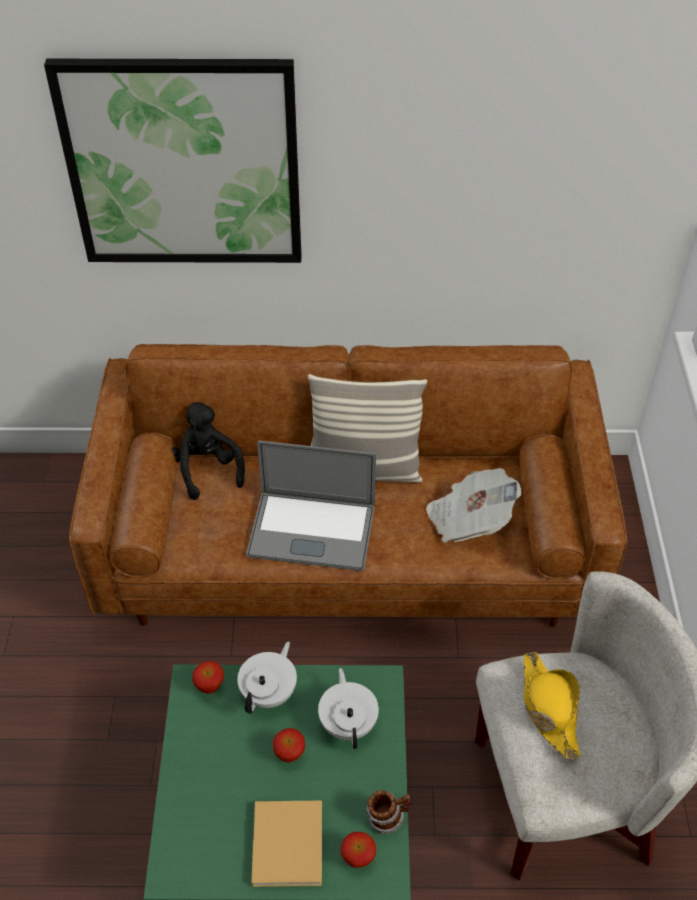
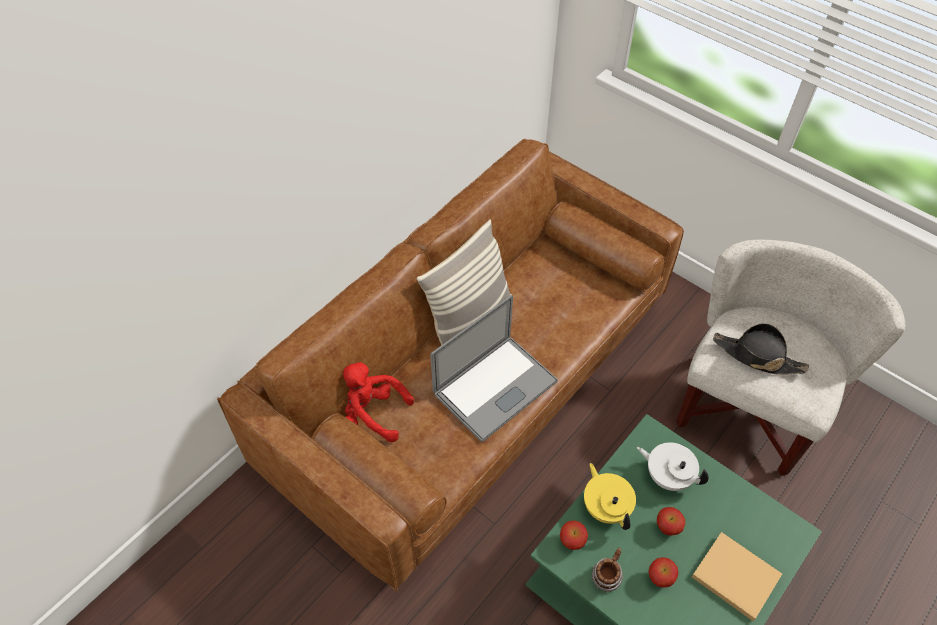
camera: 50 degrees left, 5 degrees up
(183, 164) = (236, 173): picture -> none
(207, 469) = (372, 414): black plush toy -> red plush toy
(269, 692) = (606, 507): white teapot -> yellow teapot
(358, 859) = (774, 541): apple -> apple (659, 579)
(387, 818) = (755, 503): mug -> mug (606, 576)
(469, 519) = (567, 295): newspaper -> none
(549, 708) = (757, 356): yellow hat -> black hat

